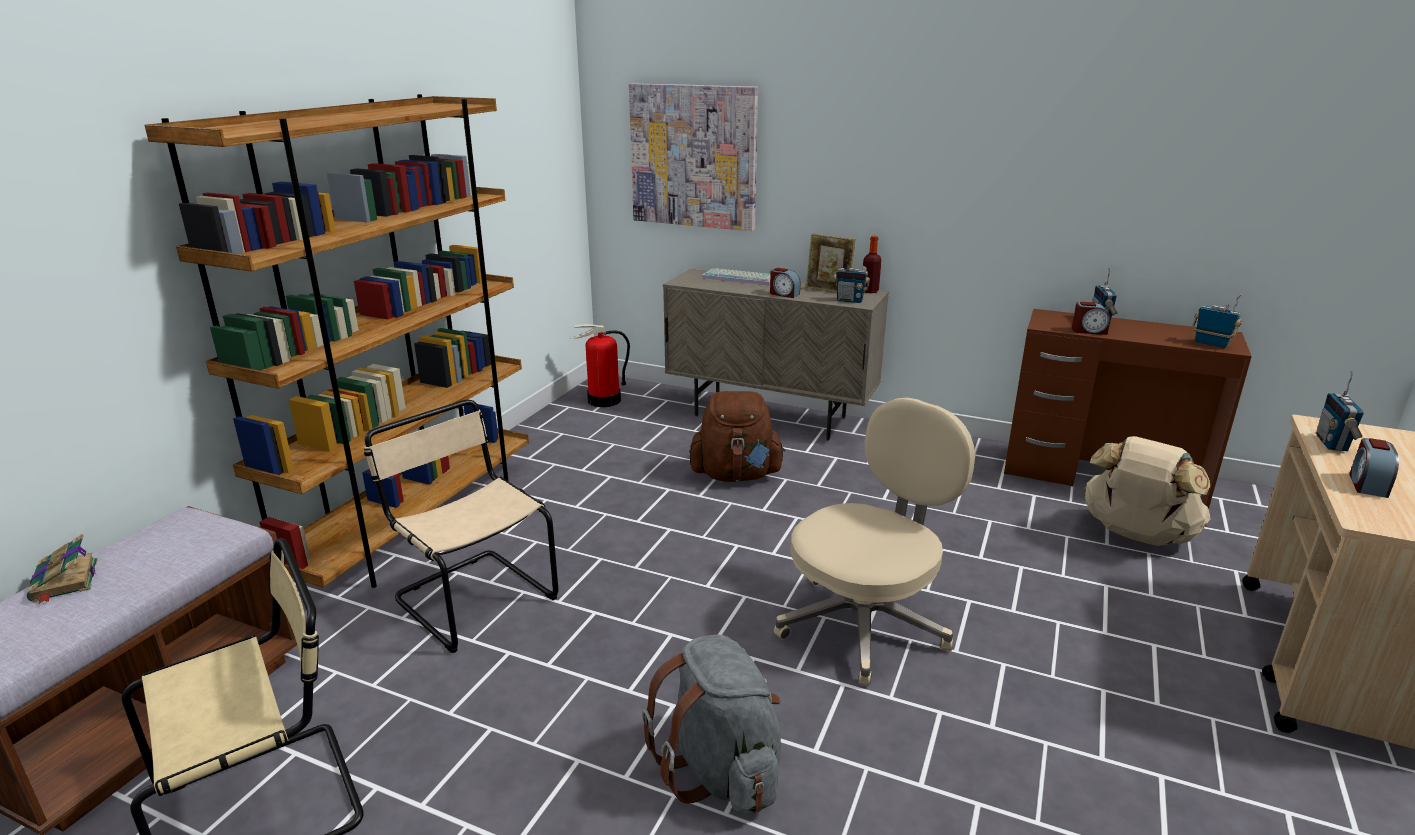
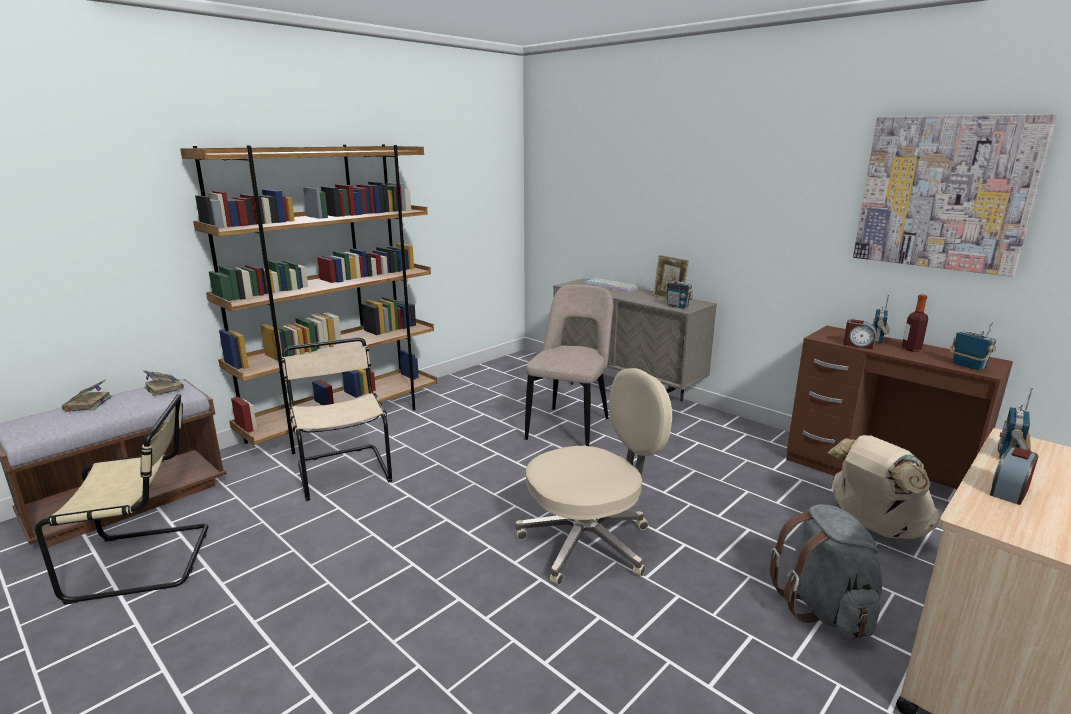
camera: 20 degrees right, 5 degrees down
(178, 528) = (163, 388): none -> book
(604, 400) = (516, 367): fire extinguisher -> none
(694, 156) = (589, 197): picture -> picture (944, 193)
(721, 770) = (412, 613): grey backpack -> grey backpack (824, 608)
(736, 475) = (570, 427): brown backpack -> beige chair
(784, 294) = (632, 298): alarm clock -> none
(869, 291) = (701, 302): bottle -> bottle (911, 349)

